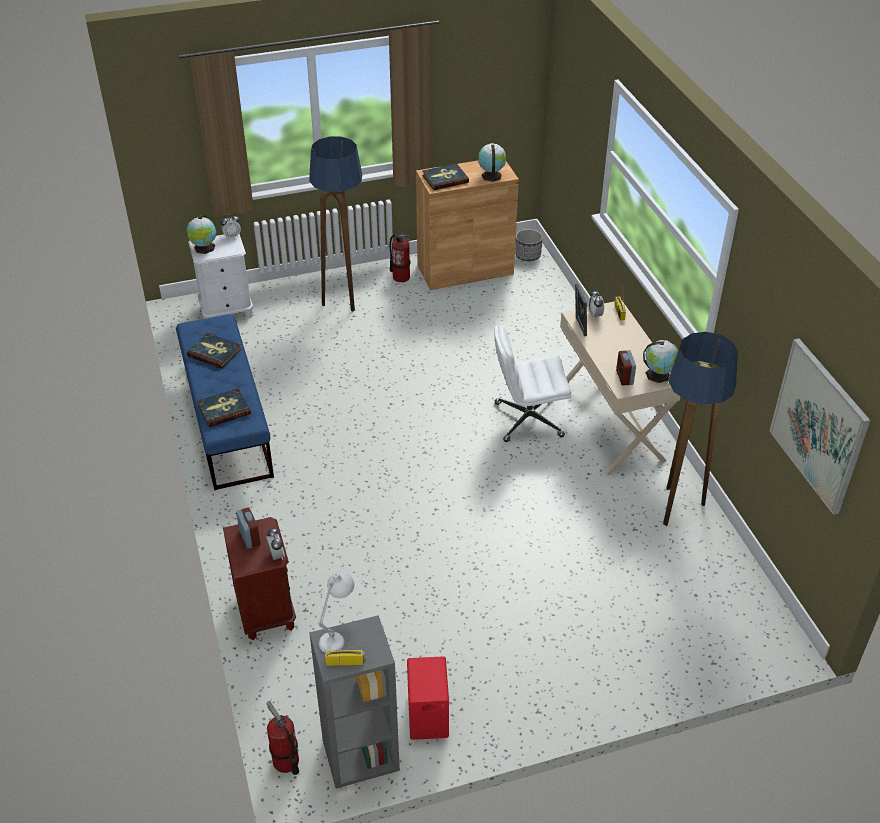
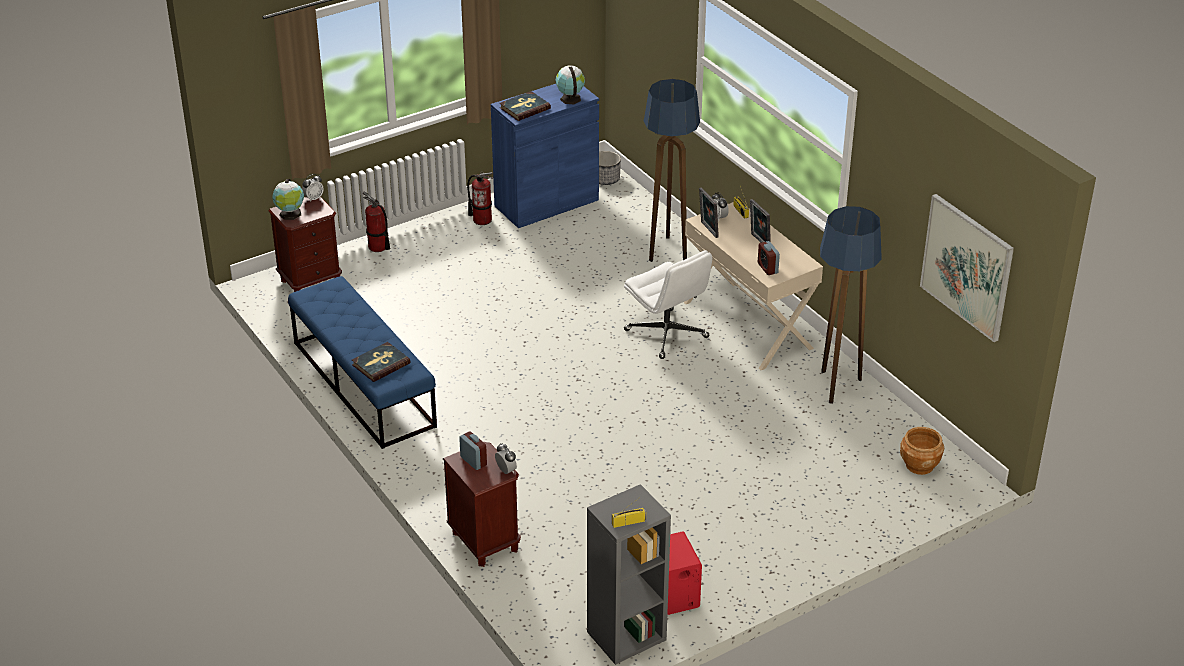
camera: 15 degrees left, 5 degrees down
(214, 353) = (344, 314): book -> none
(227, 311) = (311, 281): white nightstand -> brown nightstand
(285, 762) = (560, 654): fire extinguisher -> fire extinguisher (378, 247)
(338, 635) = (613, 505): white table lamp -> none
(344, 298) = (430, 249): floor lamp -> floor lamp (667, 250)
(465, 270) = (546, 203): brown cabinet -> blue cabinet
(527, 420) = (667, 334): white office chair -> white office chair turned 105 degrees counterclockwise
(626, 347) = (759, 242): none -> picture frame
(659, 375) = (798, 261): globe -> none
(736, 616) = (919, 465): none -> brown planter

